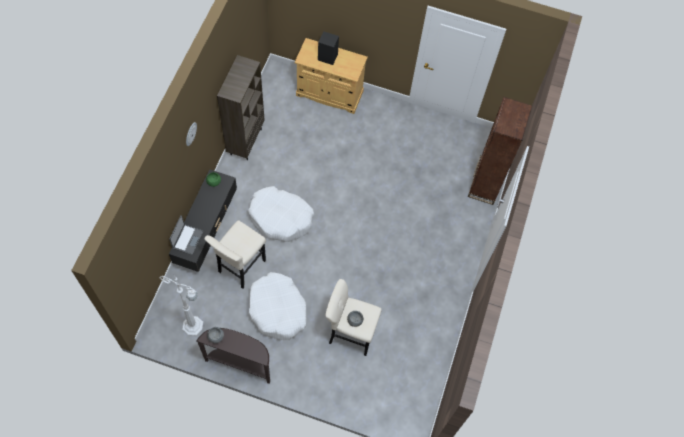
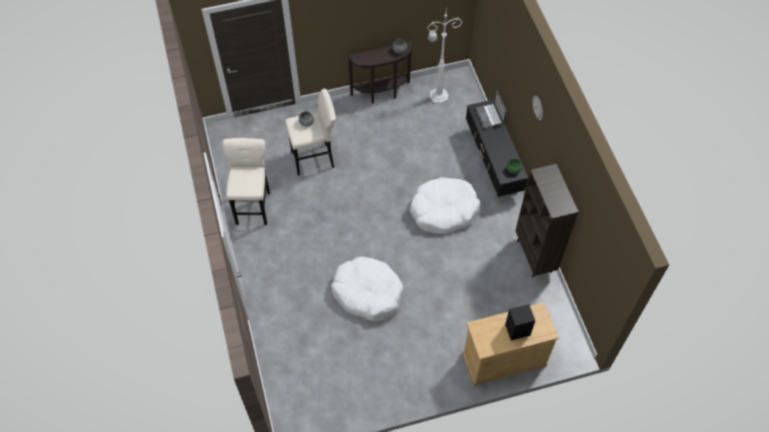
camera: 150 degrees right, 5 degrees down
(240, 268) = (441, 153): beige stool -> beige stool (253, 206)
(278, 310) = (385, 142): white dog bed -> white dog bed (368, 293)
(485, 185) = (279, 362): brown bookcase -> none

